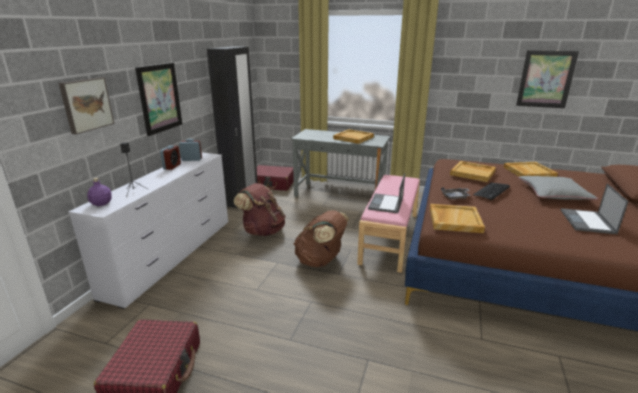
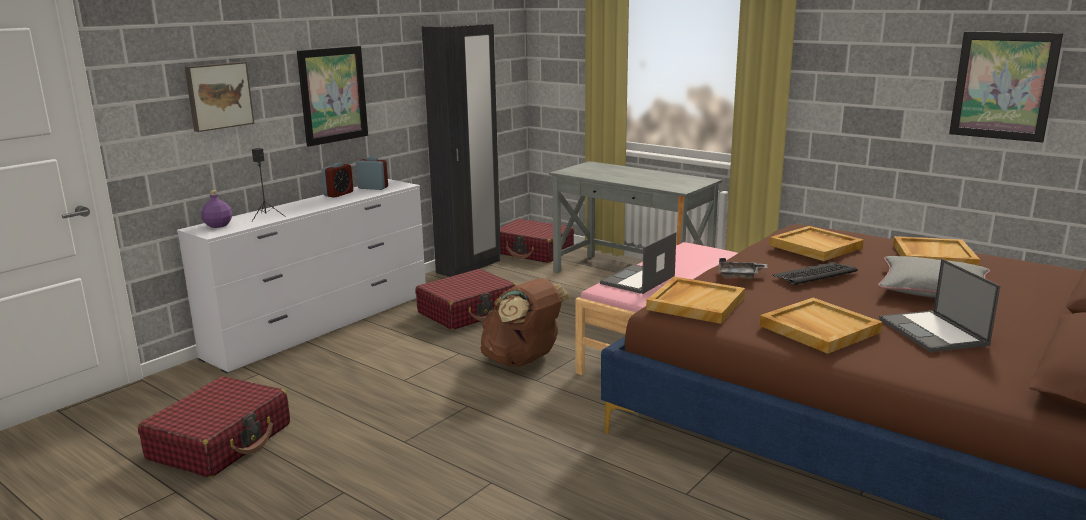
camera: 20 degrees right, 5 degrees down
(262, 231) = (468, 312): brown backpack -> red suitcase
(353, 138) = (652, 178): beige tray -> beige tray (818, 329)
(587, 222) = (933, 332): laptop -> laptop turned 45 degrees counterclockwise

